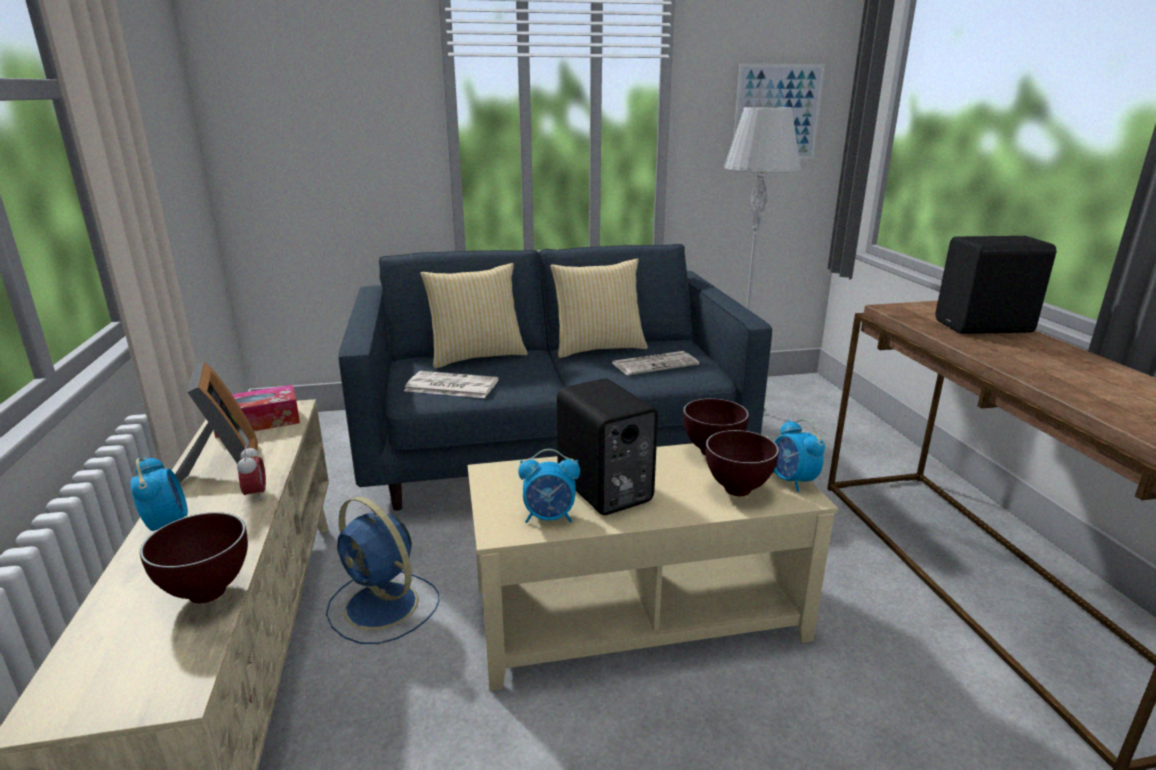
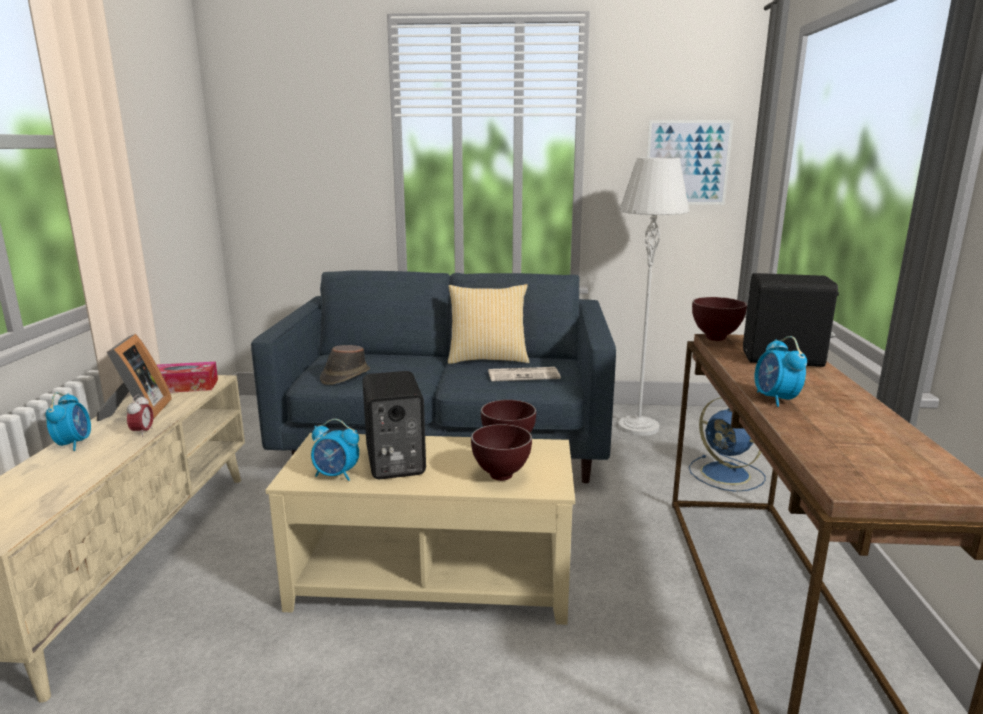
camera: 15 degrees right, 5 degrees down
(205, 593) = (62, 487): brown bowl -> brown bowl (714, 338)
(383, 606) = (245, 540): blue fan -> blue fan (727, 474)
(450, 386) = (345, 376): newspaper -> brown hat
(476, 356) = (385, 357): pillow -> none
(792, 481) = (555, 475): alarm clock -> alarm clock (775, 399)

